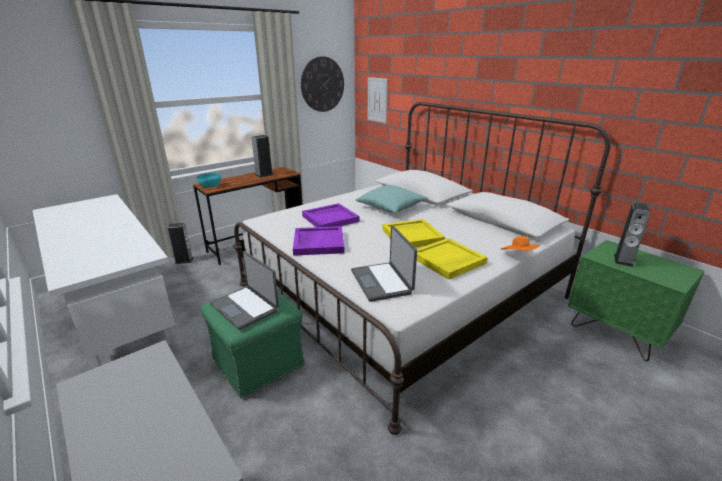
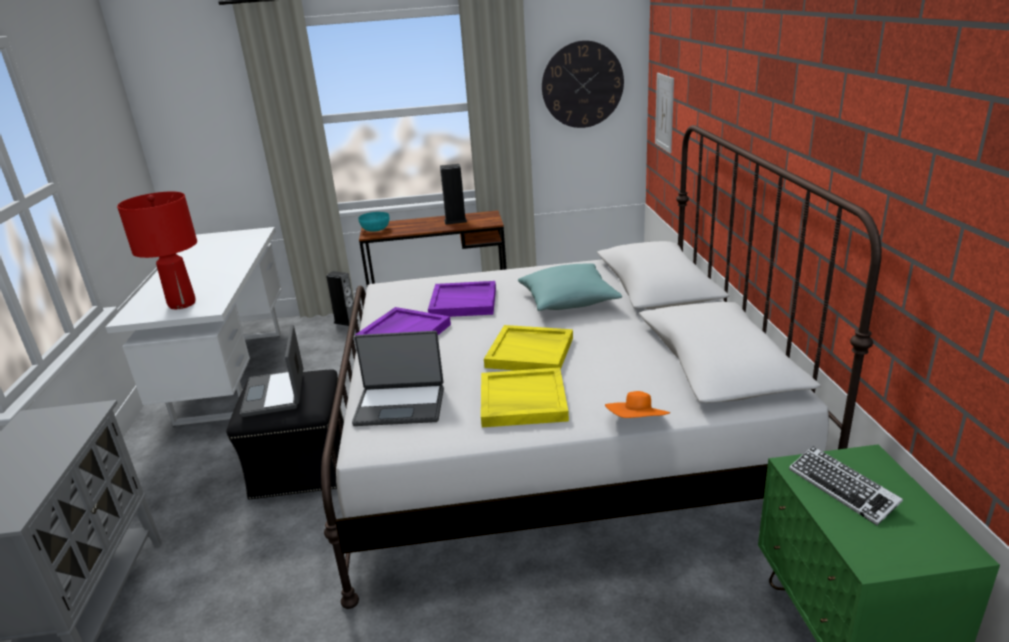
camera: 35 degrees right, 0 degrees up
(112, 257) = (182, 304): none -> red table lamp
(258, 362) = (301, 467): green ottoman -> black ottoman
(382, 282) = (400, 405): laptop -> laptop turned 105 degrees counterclockwise
(623, 260) = (842, 489): speaker -> keyboard

